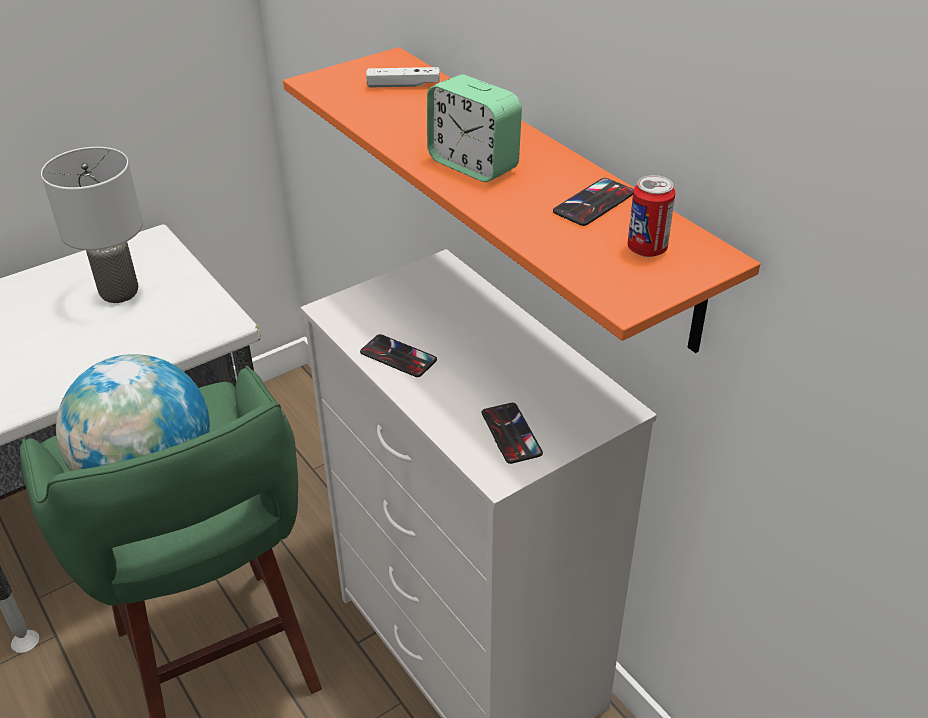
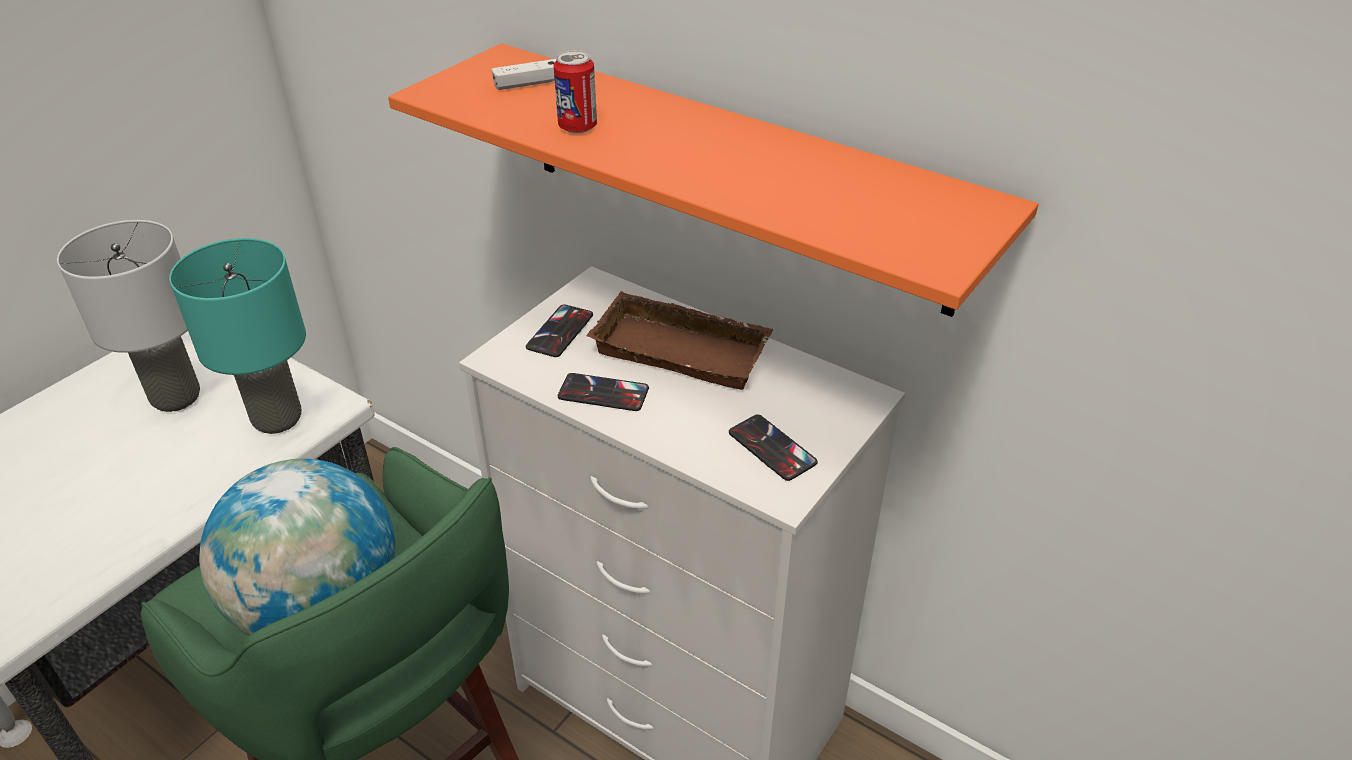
camera: 20 degrees left, 0 degrees up
(182, 328) = (278, 422): none -> turquoise table lamp
(473, 165) = (677, 154): alarm clock -> none
(484, 334) = (684, 348): none -> brown tray
(594, 203) = (833, 172): phone -> phone (560, 331)
(647, 249) = (921, 210): can -> can (577, 127)

